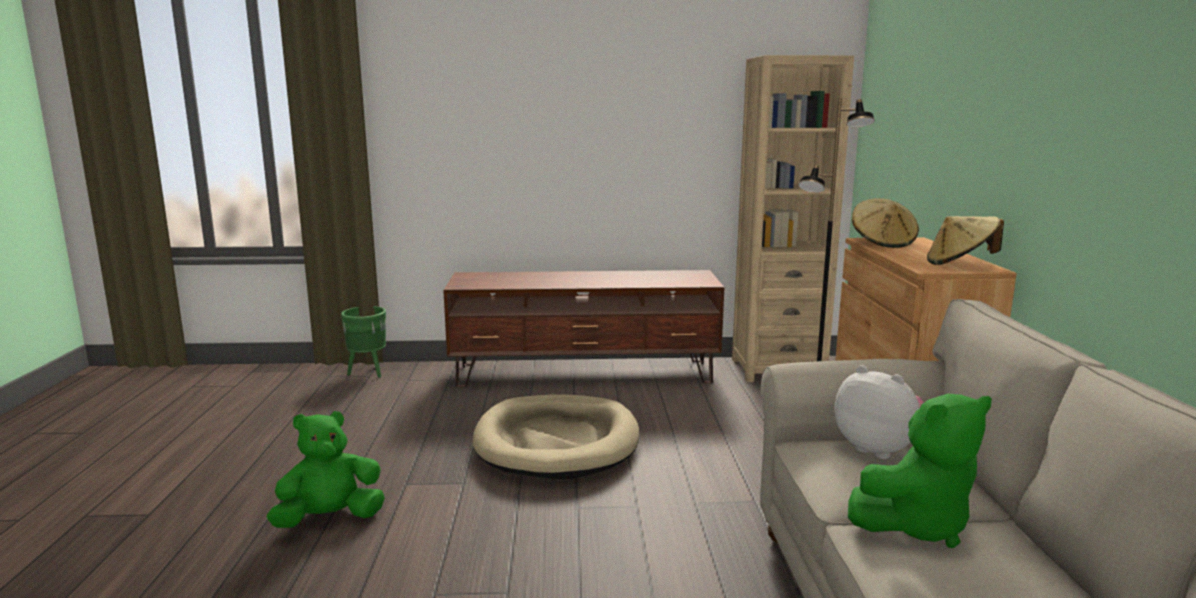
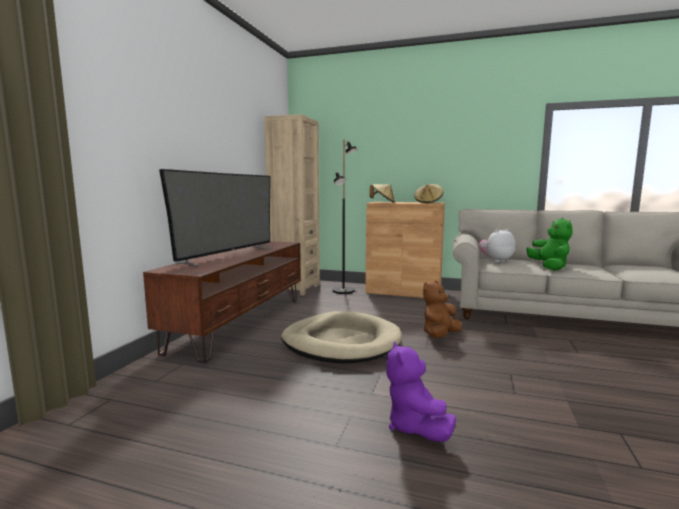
camera: 70 degrees left, 5 degrees down
(330, 518) = (415, 427): green plush toy -> purple plush toy
(368, 373) = (101, 399): green planter -> none
(568, 278) = (228, 255): none -> television
(647, 516) = (440, 335): none -> brown plush toy

